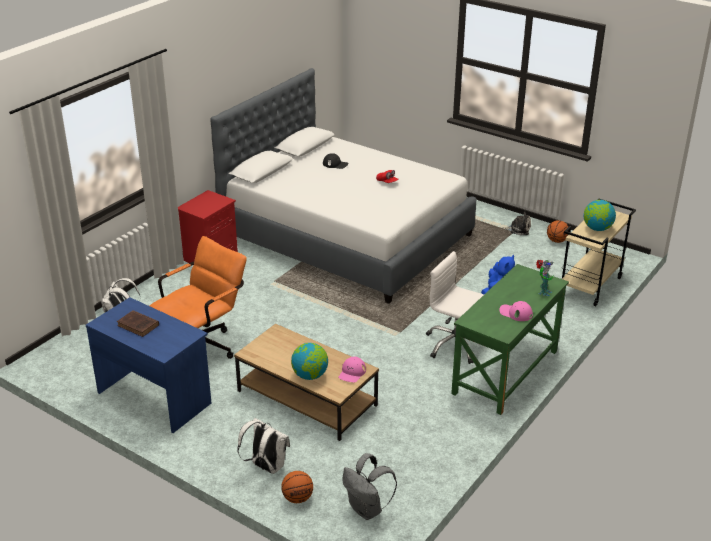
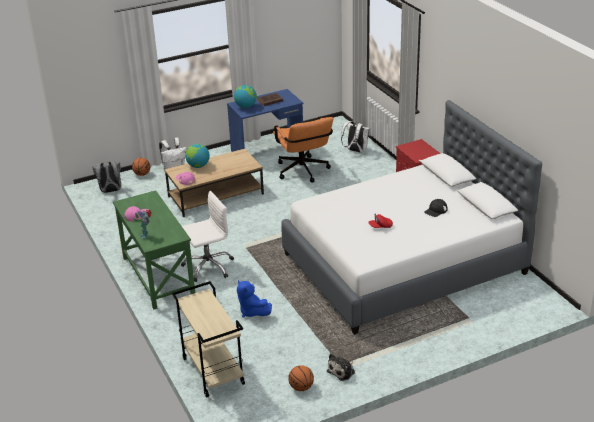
camera: 120 degrees right, 0 degrees up
(597, 229) = (204, 312): globe -> globe (245, 106)

